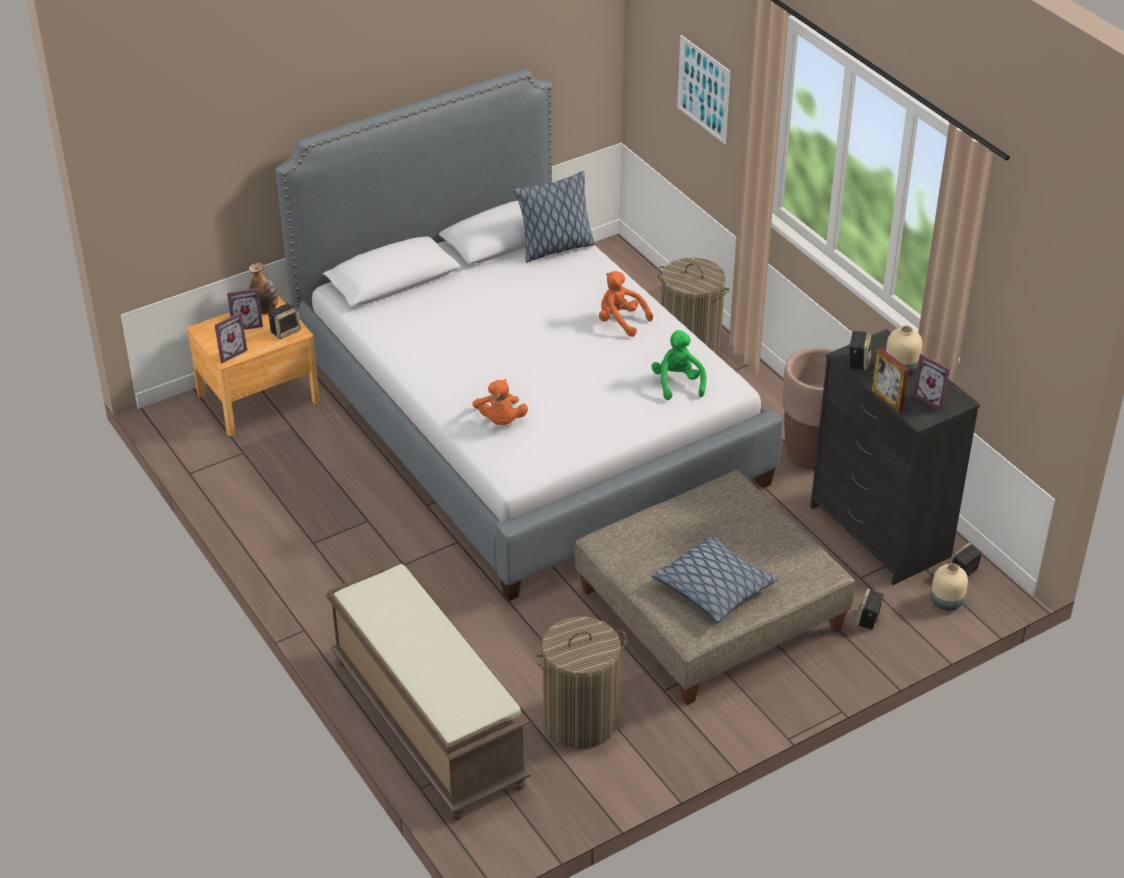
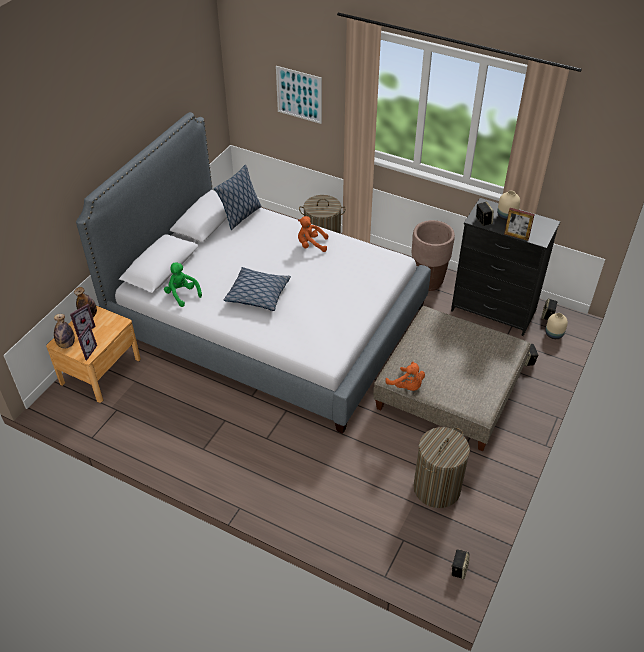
camera: 30 degrees left, 5 degrees up
(212, 335) = (66, 344): none -> bottle
(285, 331) = (112, 324): speaker -> speaker (458, 568)
(425, 722) = (355, 532): brown bench -> none
(500, 421) = (294, 329): orange plush toy -> orange plush toy (407, 386)
(678, 383) = (371, 269): green plush toy -> green plush toy (182, 294)
(714, 588) = (469, 378): pillow -> pillow (258, 294)
(932, 398) = (536, 227): picture frame -> none

